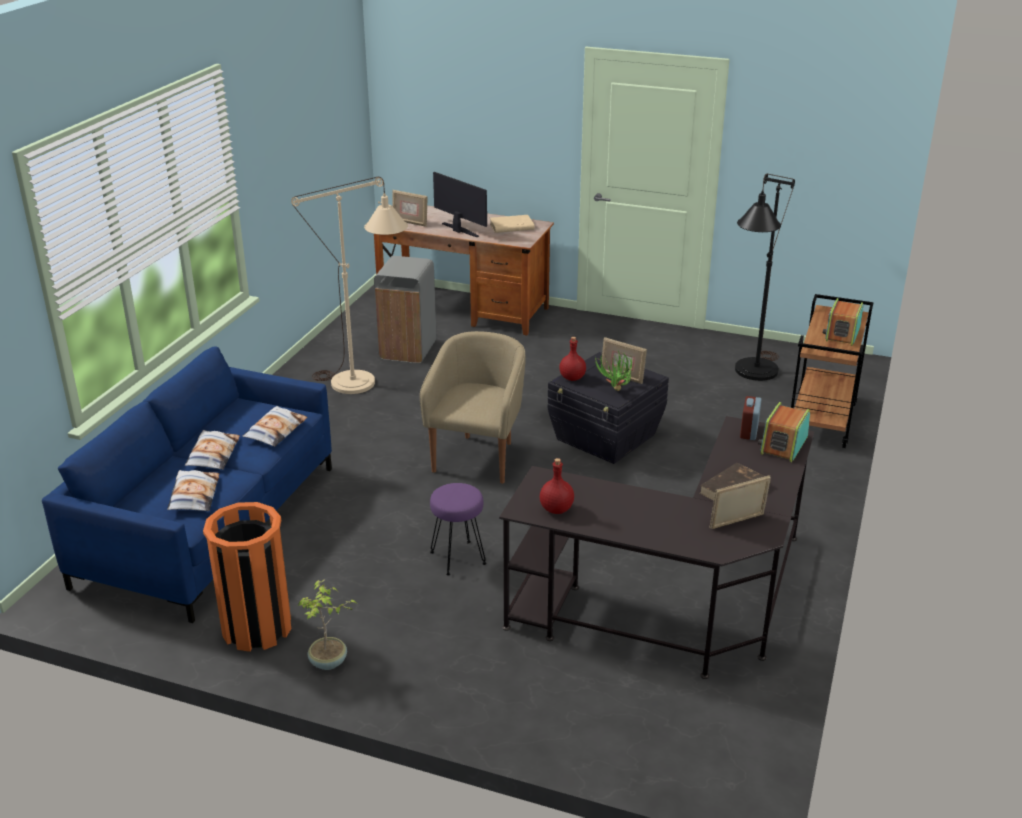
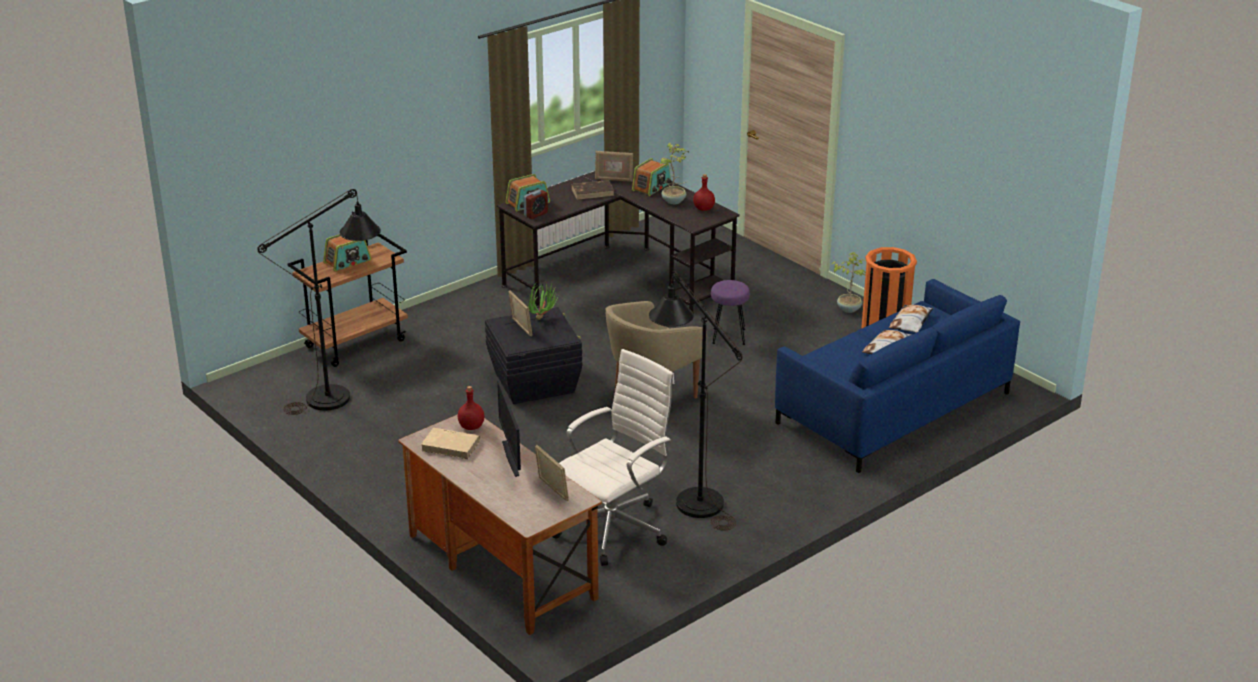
camera: 150 degrees left, 0 degrees up
(275, 431) = (831, 353): pillow -> none
(364, 386) = (691, 497): beige floor lamp -> black floor lamp
(407, 350) = (614, 528): grey trash can -> white office chair
(572, 378) = (559, 338): red bottle -> red bottle (471, 427)
(610, 510) = (674, 201): none -> potted plant
(670, 526) = (652, 187): none -> radio

